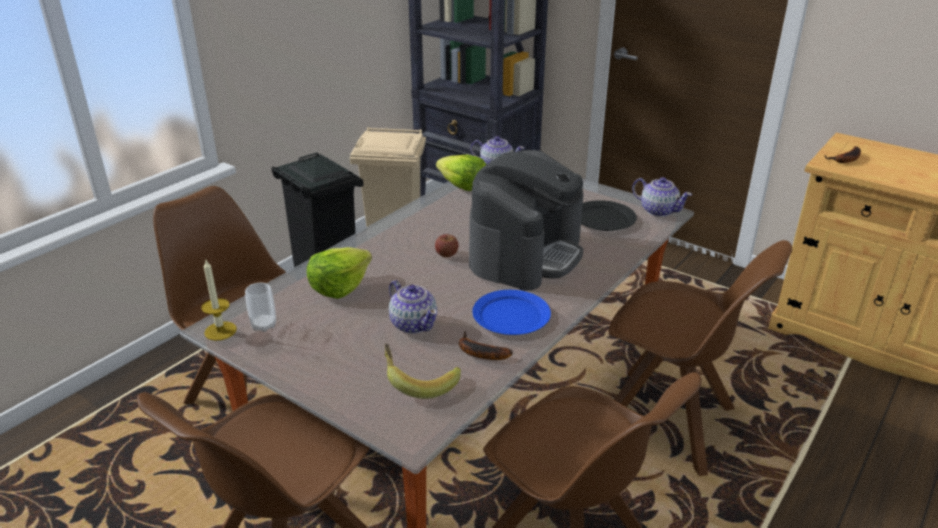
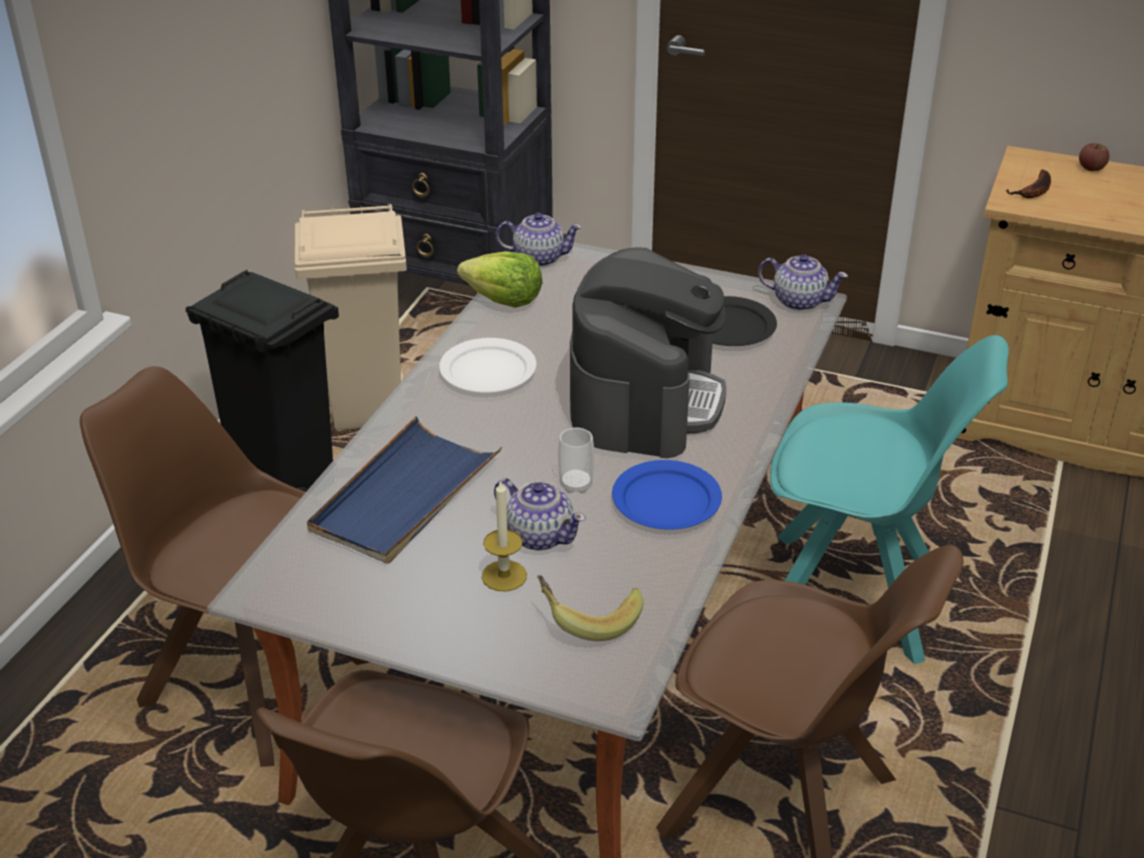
camera: 15 degrees left, 5 degrees up
(220, 331) = (269, 595): candle -> candle (504, 576)
(264, 325) = (328, 576): cup -> cup (576, 485)
(339, 286) = (404, 496): lettuce -> blue tray
(432, 222) = (488, 369): none -> white plate
(446, 254) = (534, 418): apple -> apple (1091, 168)
(479, 352) = (647, 561): banana -> none
(668, 423) = (854, 599): brown chair -> turquoise chair

